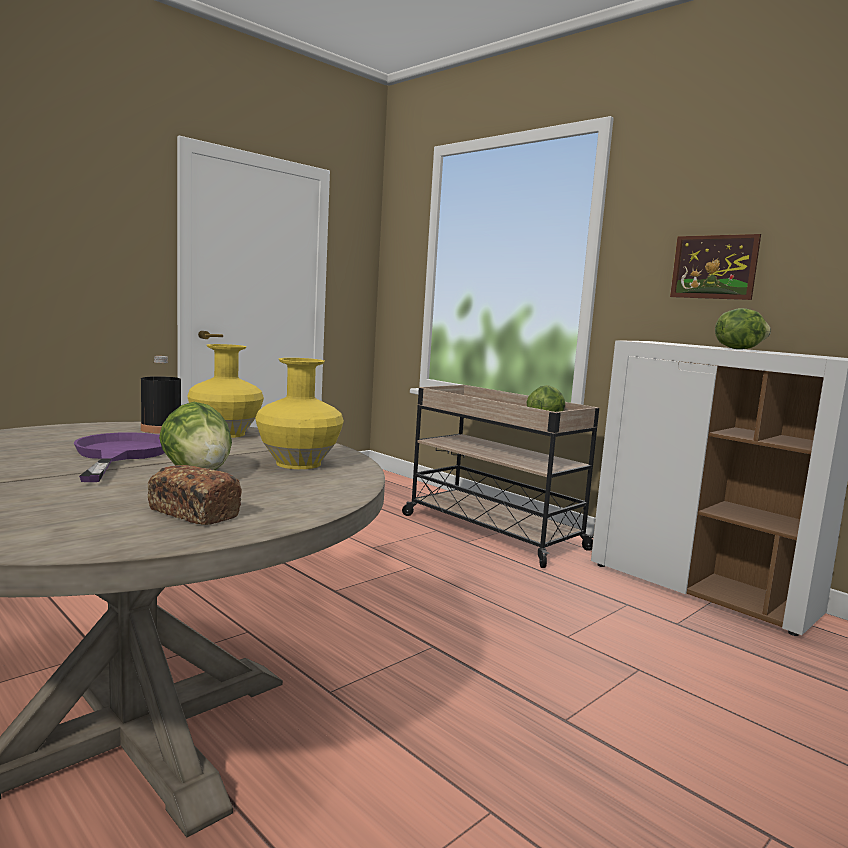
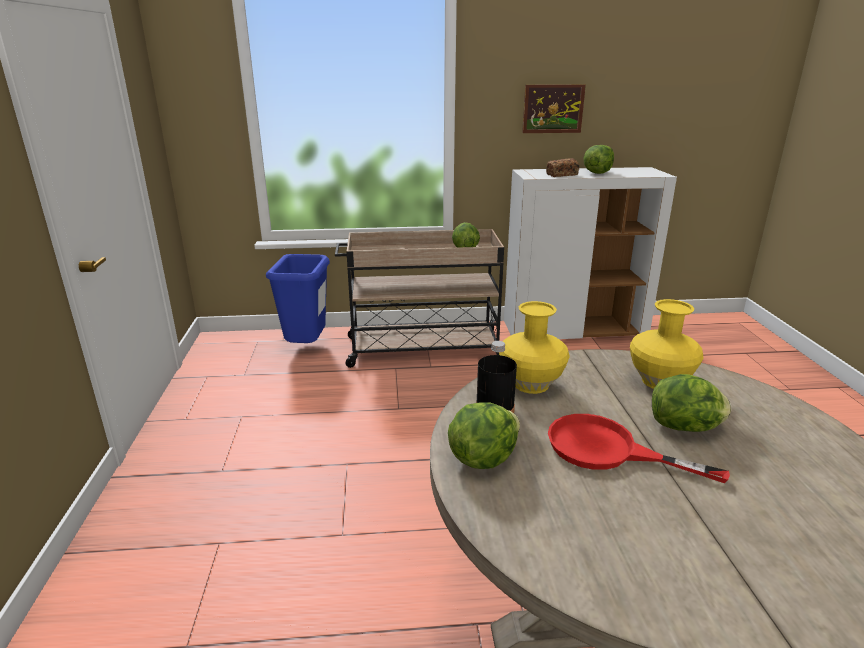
camera: 50 degrees left, 15 degrees up
(73, 431) = (482, 458): none -> lettuce
(119, 455) = (607, 450): purple frying pan -> red frying pan
(193, 513) = (807, 452): bread -> bread (562, 175)
(407, 495) = (306, 348): none -> blue trash can

